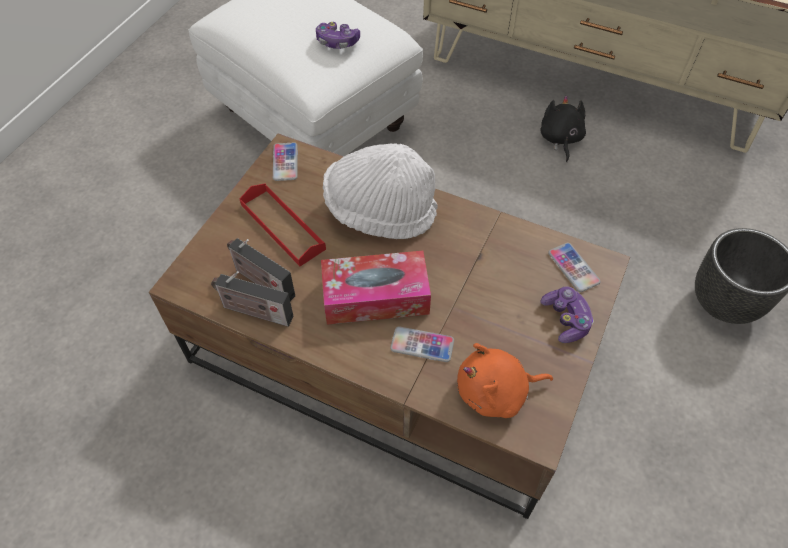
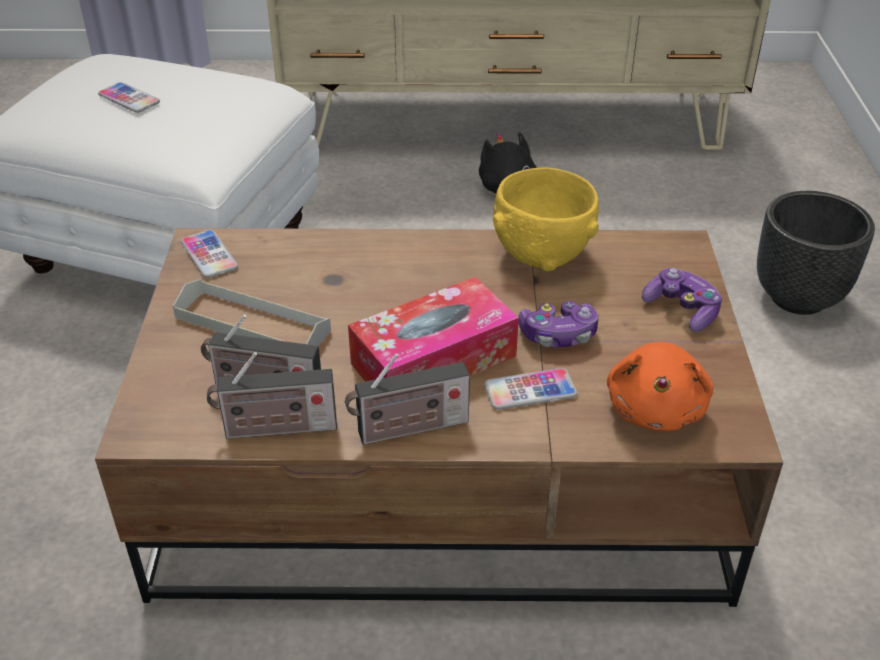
camera: 25 degrees left, 15 degrees down
(282, 226) = (252, 324): red tray -> grey tray
(330, 343) = (408, 429): none -> radio
(337, 42) = (207, 107): game controller -> game controller (558, 335)
(380, 211) = (376, 270): white hat -> none
(496, 237) = (541, 255): none -> yellow bowl
(496, 392) = (655, 408): orange plush toy -> orange plush toy turned 45 degrees counterclockwise
(573, 268) = (653, 258): phone -> phone (129, 99)

